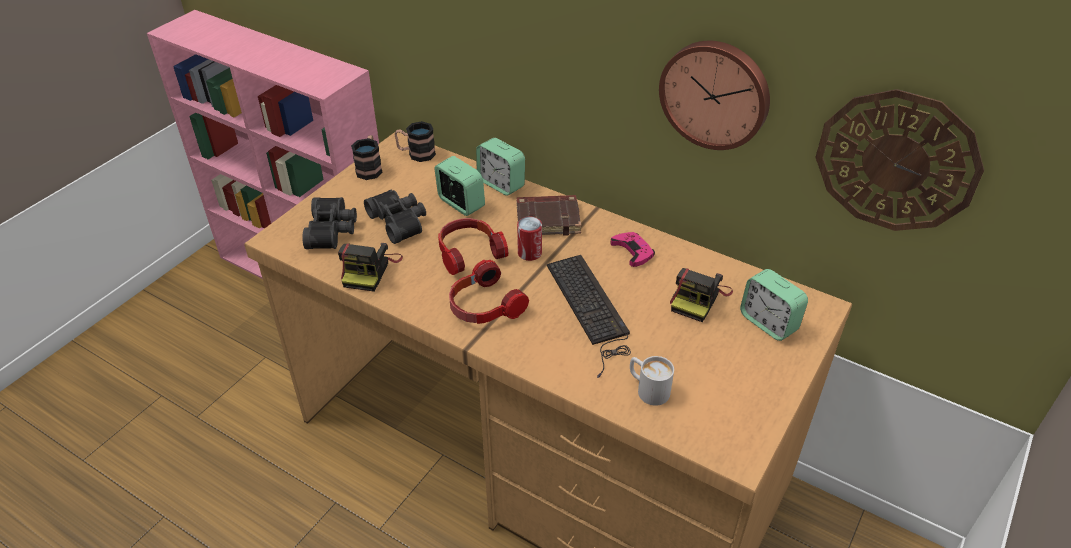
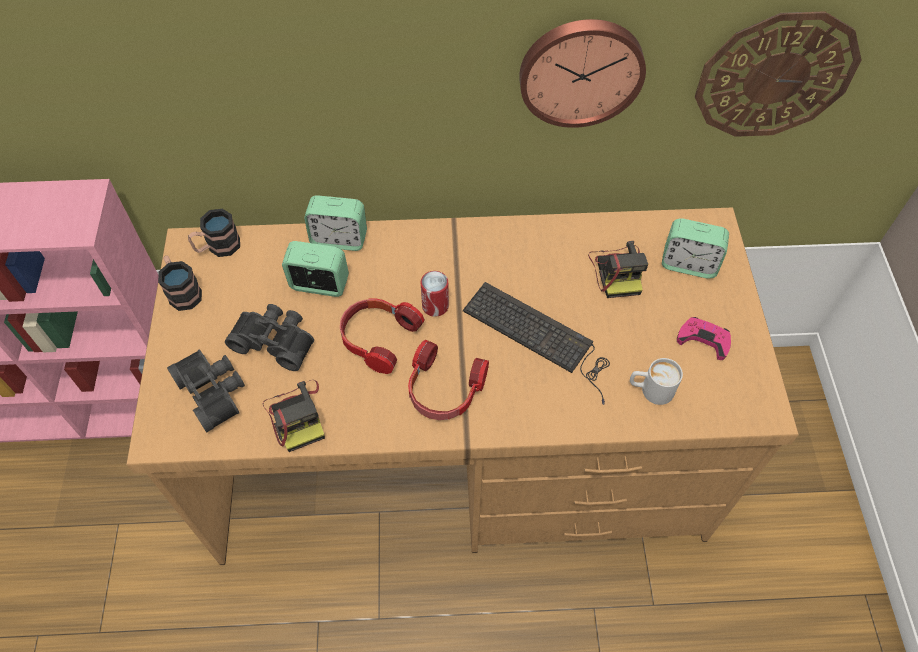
camera: 35 degrees left, 15 degrees up
(548, 219) = (420, 257): brown book -> none
(633, 251) = (524, 251): pink game controller -> pink game controller (704, 339)

